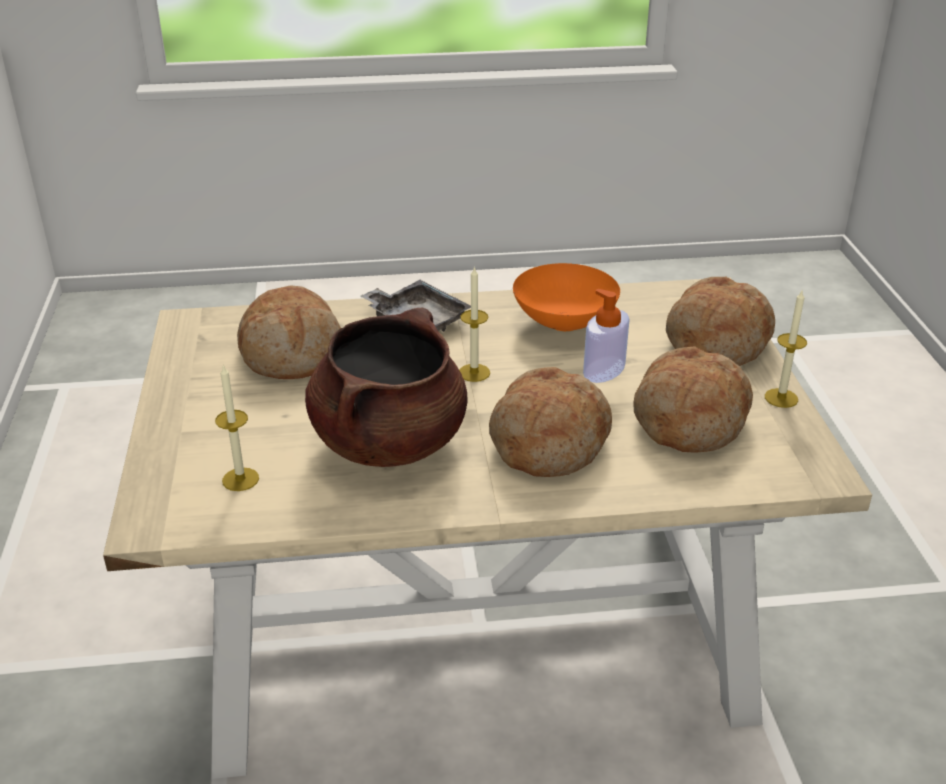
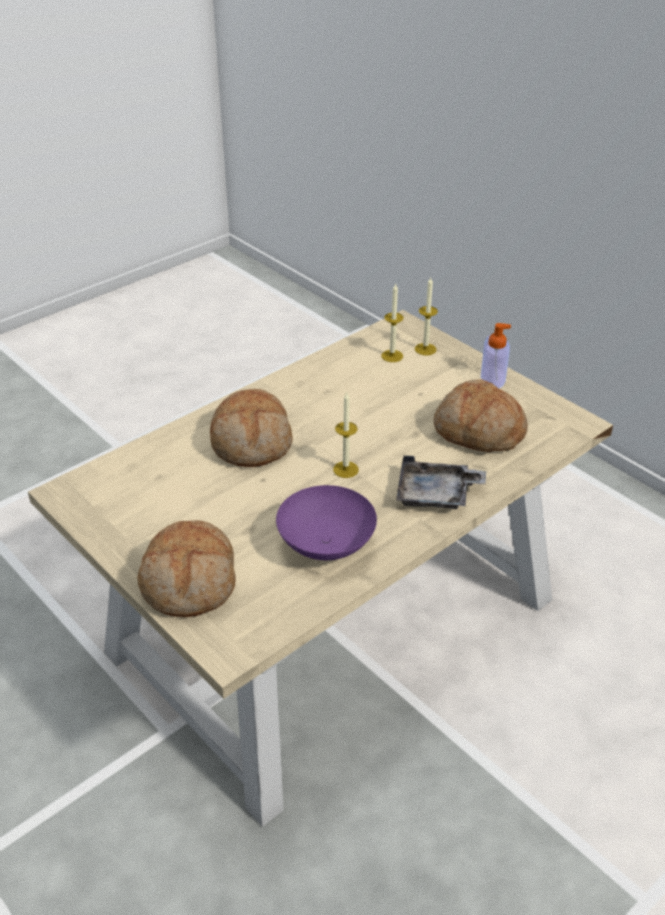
camera: 145 degrees right, 5 degrees up
(389, 442) = (342, 404): brown cooking pot -> none
(563, 324) = (326, 544): orange bowl -> purple bowl
(604, 370) = (259, 512): soap dispenser -> soap dispenser (492, 378)
(688, 419) = (172, 496): bread -> none
(781, 398) = (112, 544): candle -> candle (425, 349)

